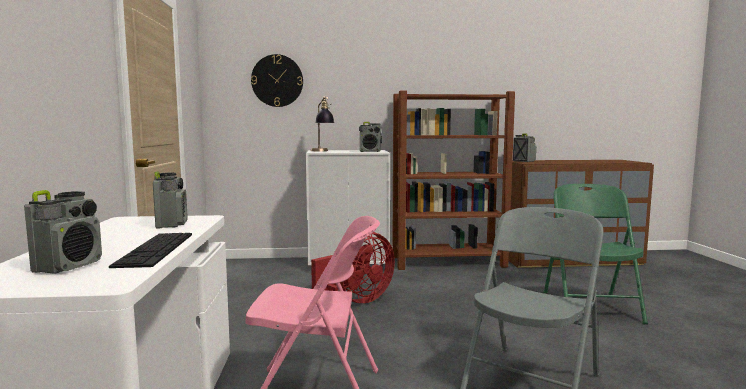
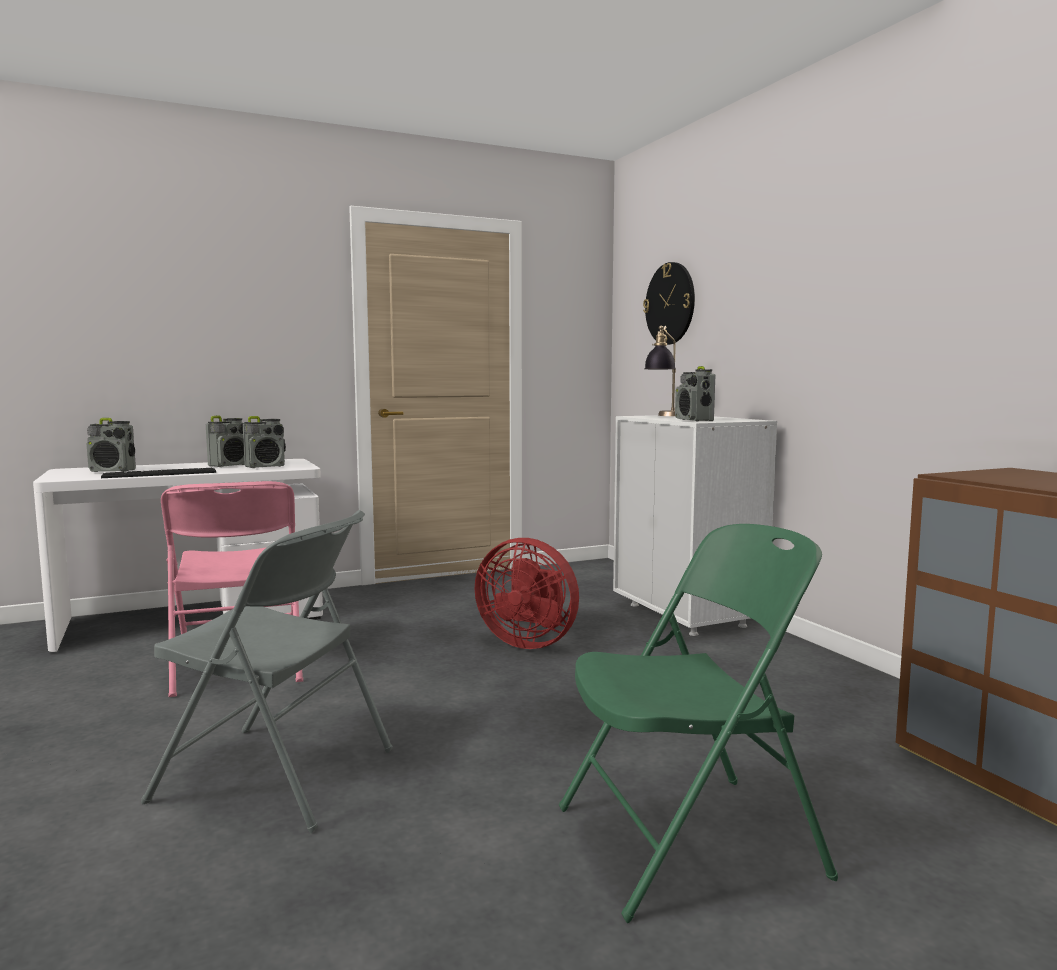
camera: 70 degrees right, 0 degrees up
(448, 261) = (822, 676): brown bookcase -> none
(523, 161) = (1010, 473): radio -> radio (230, 465)

